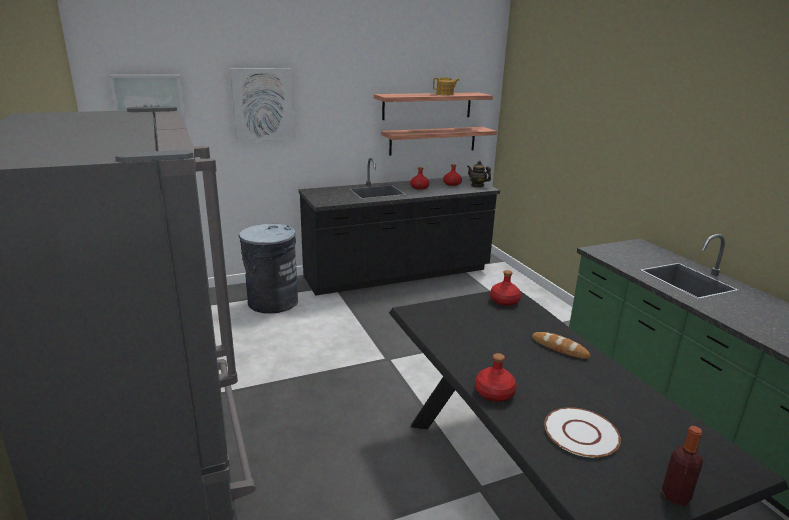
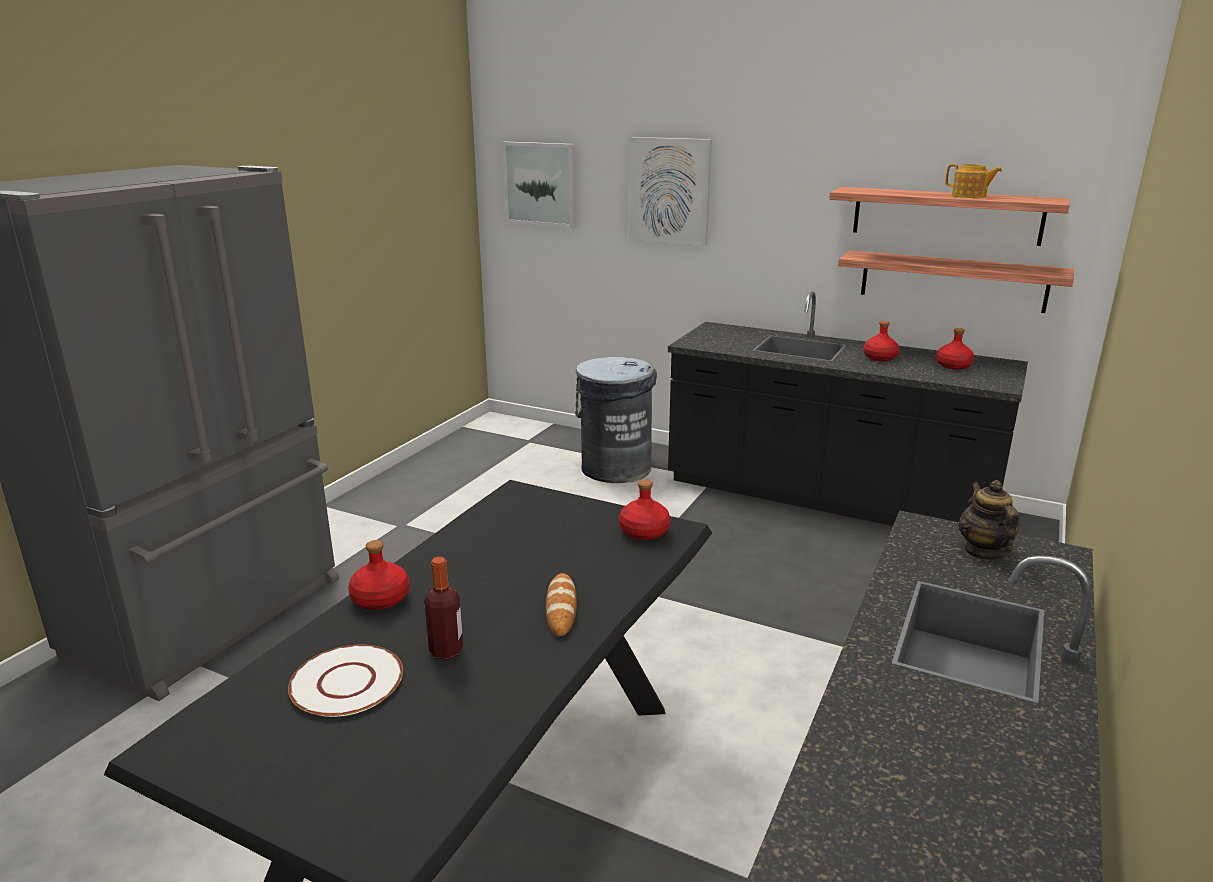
camera: 50 degrees right, 0 degrees up
(477, 185) = (995, 378): teapot -> teapot (983, 551)
(675, 496) = (260, 792): bottle -> bottle (446, 650)

